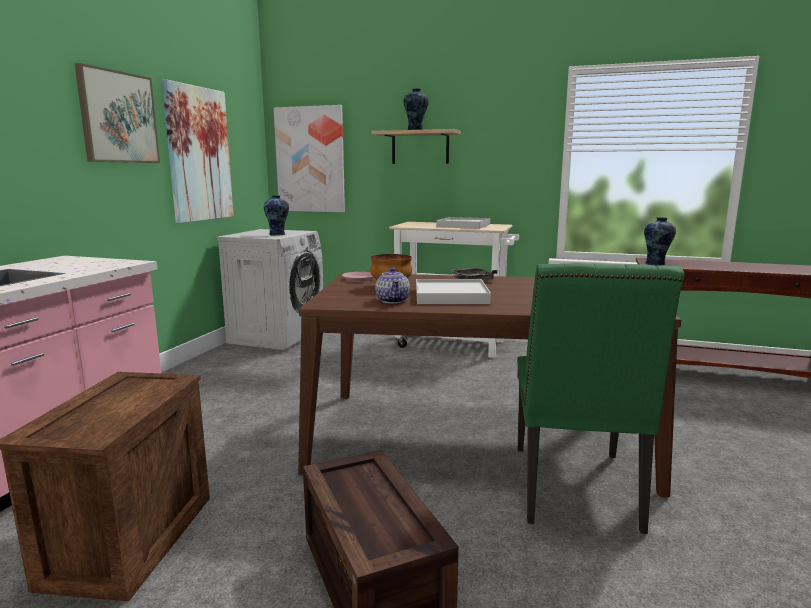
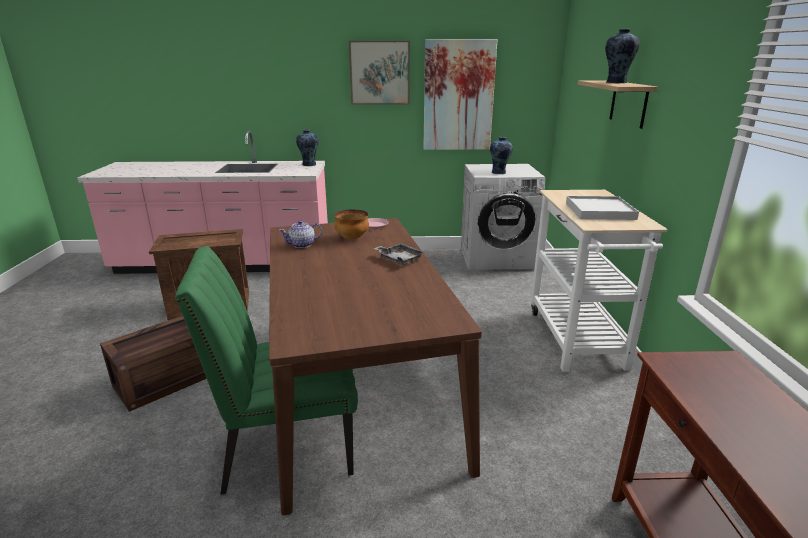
camera: 70 degrees right, 10 degrees up
(310, 160) = (574, 103): picture -> none
(451, 296) = (327, 259): white tray -> none
(656, 264) = (683, 366): vase -> vase (309, 165)

